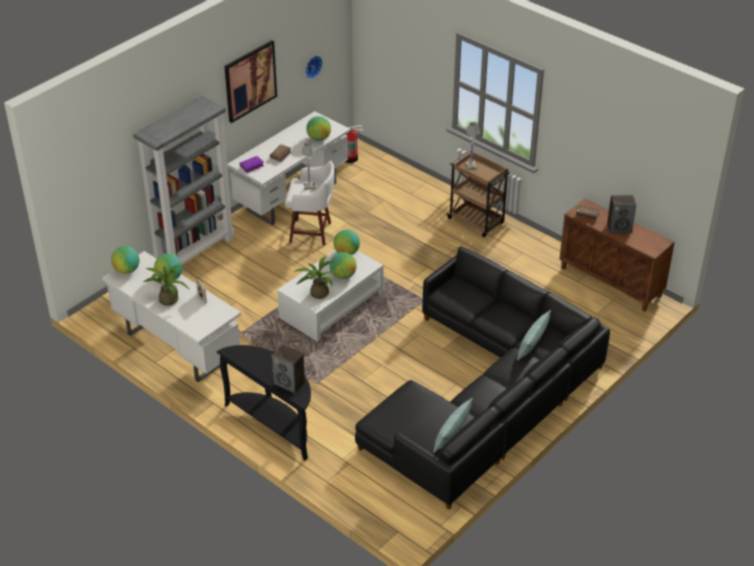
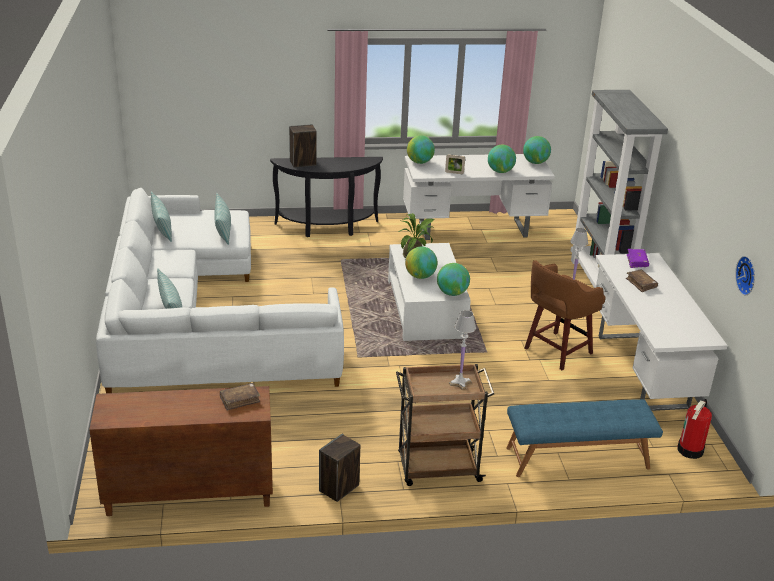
camera: 130 degrees right, 10 degrees down
(167, 298) = (474, 163): potted plant -> none
(250, 81) = (701, 184): picture -> none
(312, 232) = (556, 351): white stool -> brown stool
(319, 138) = (653, 319): globe -> globe (419, 162)
(406, 186) = (577, 458): none -> blue bench
(408, 404) = (223, 230): none -> pillow
(484, 395) = (197, 318): black sofa -> white sofa
(619, 228) = (181, 406): speaker -> speaker (339, 488)

